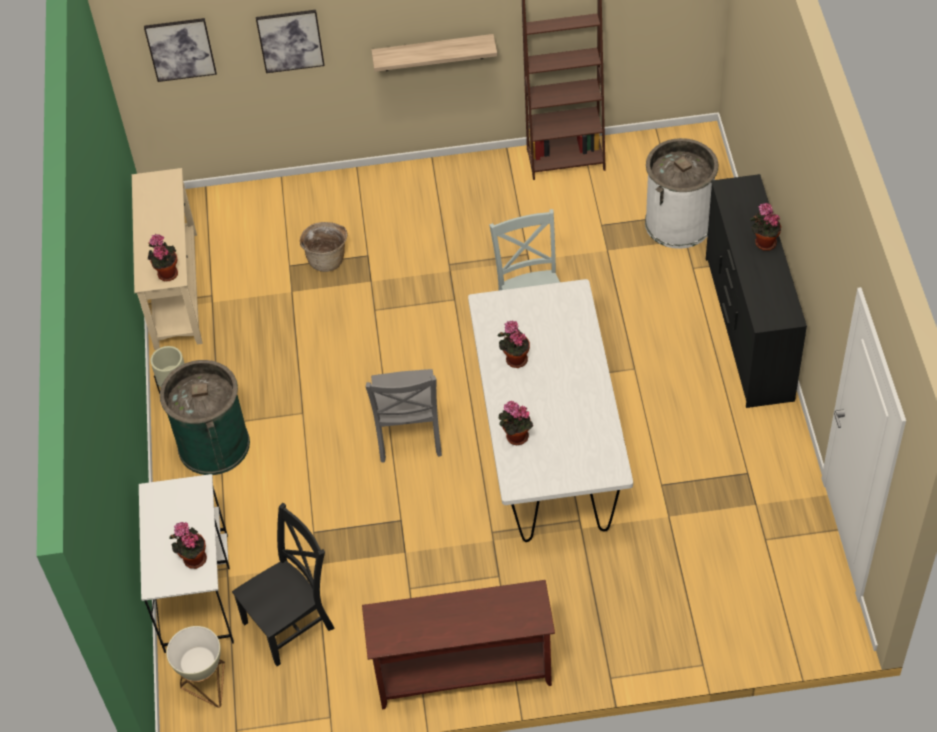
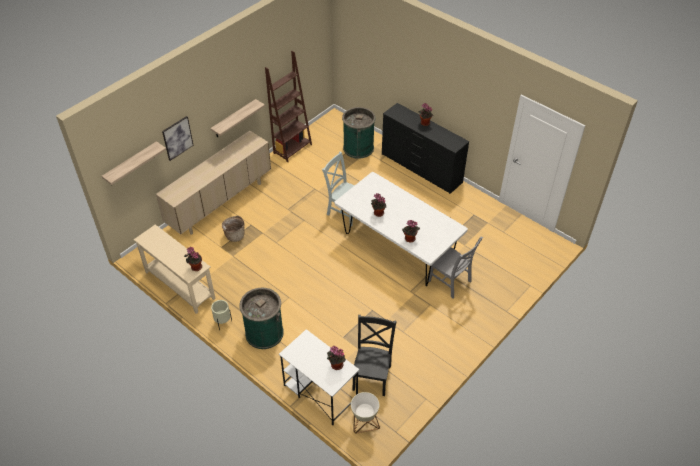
camera: 45 degrees left, 5 degrees down
(180, 49) = (131, 164): picture -> shelf
(359, 189) = (220, 203): none -> beige cabinet
(408, 436) = (341, 278): grey chair -> grey chair (451, 282)
(462, 673) = (455, 347): brown console table -> none
(678, 223) = (358, 148): white trash can -> green trash can

